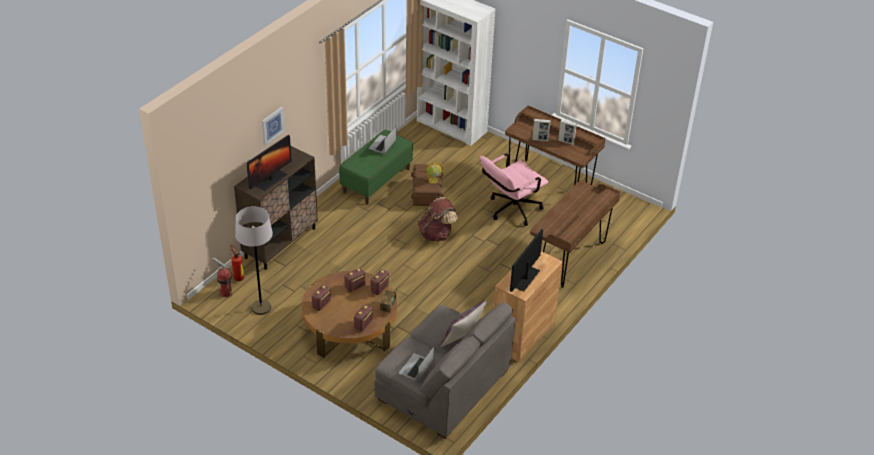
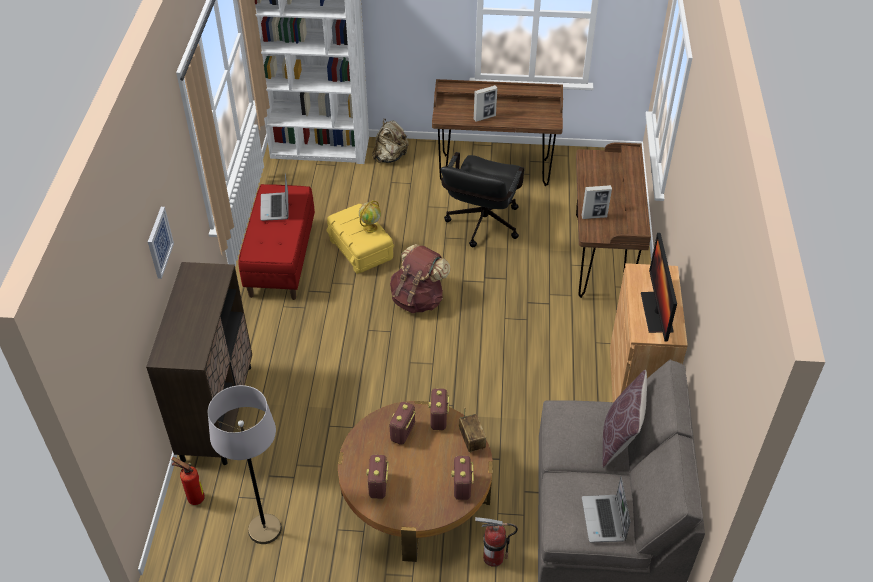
camera: 30 degrees left, 5 degrees up
(225, 292) = (193, 533): fire extinguisher -> fire extinguisher (493, 557)
(271, 179) = (197, 329): monitor -> none
(376, 180) = (281, 260): green bench -> red bench
(427, 193) = (361, 249): brown storage box -> yellow storage box
(490, 148) = (390, 157): none -> beige backpack
(510, 211) = (481, 227): pink office chair -> black office chair
(566, 142) = (517, 108): picture frame -> picture frame (594, 216)

